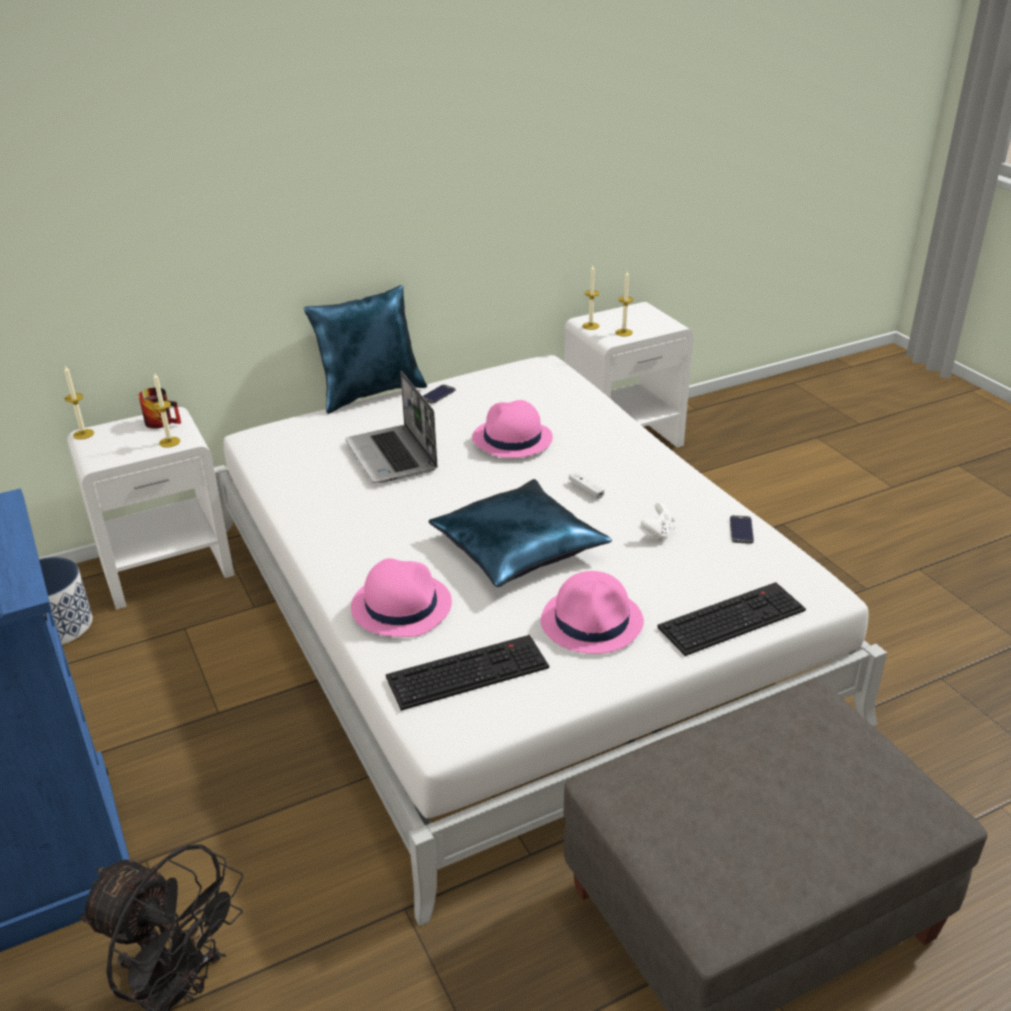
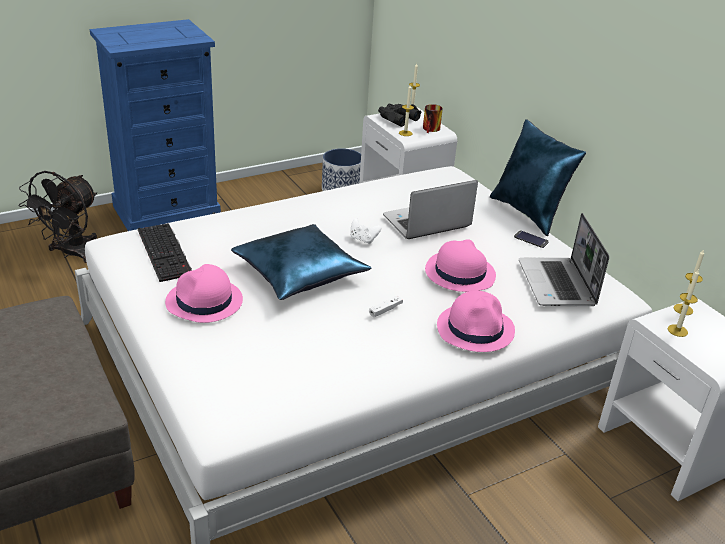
camera: 85 degrees right, 0 degrees up
(112, 447) = (397, 118): none -> black binoculars
(401, 605) = (237, 228): pink hat -> pink hat (475, 329)
(530, 388) = (557, 284): none -> laptop
(659, 533) = (319, 345): white game controller -> white game controller (363, 239)
(732, 617) = (195, 370): keyboard -> none
(741, 530) = (322, 394): phone -> none

